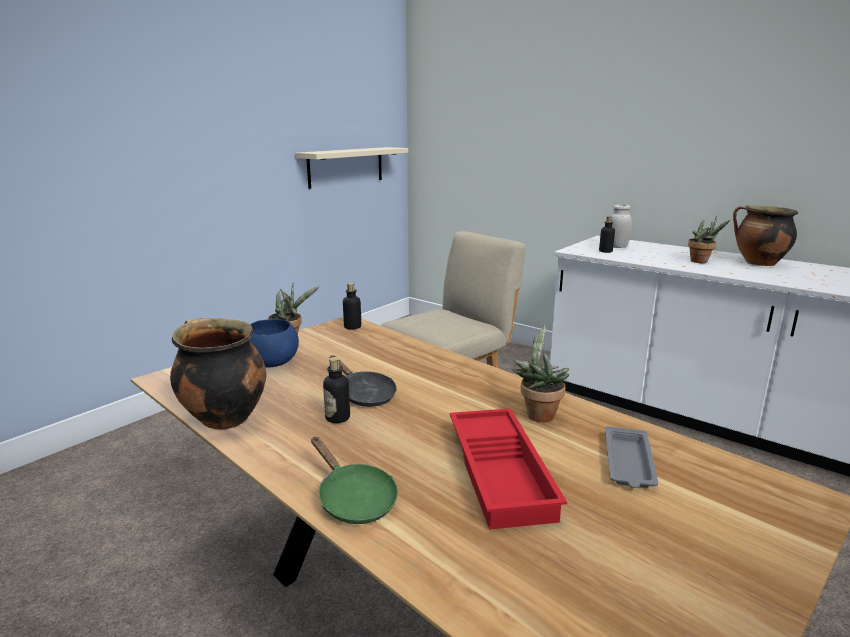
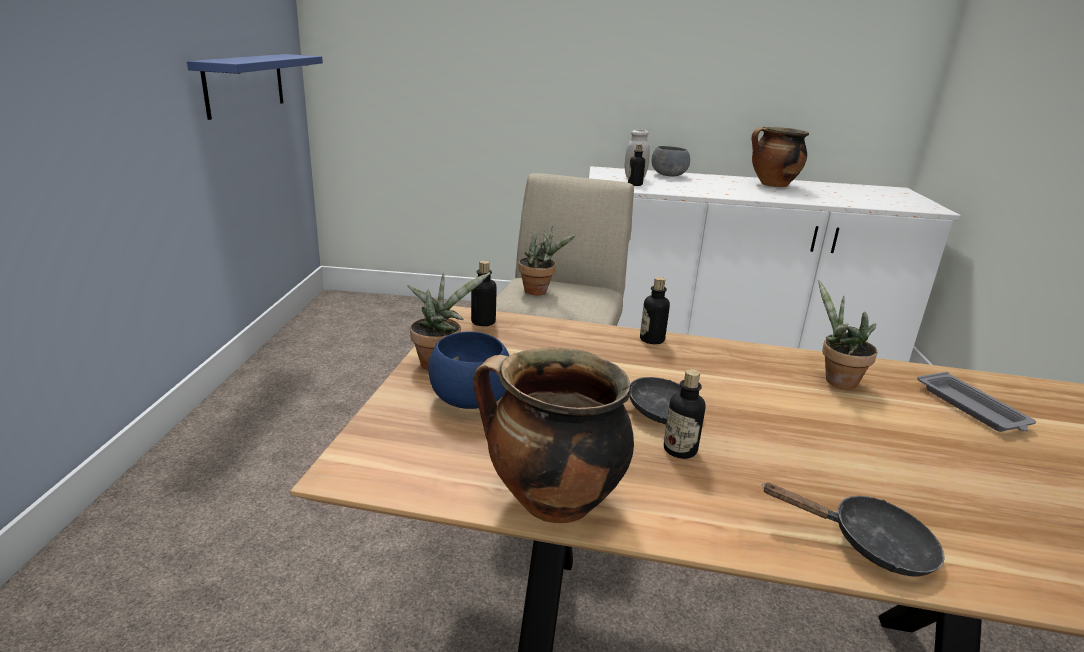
camera: 35 degrees left, 5 degrees up
(346, 166) = (245, 84): beige shelf -> blue shelf
(353, 499) = (869, 544): green frying pan -> black frying pan
(443, 358) = (652, 339): none -> bottle
(502, 472) = (919, 455): red tray -> none
(658, 247) = (669, 175): none -> grey bowl
(701, 261) = (731, 188): potted plant -> potted plant (539, 291)

